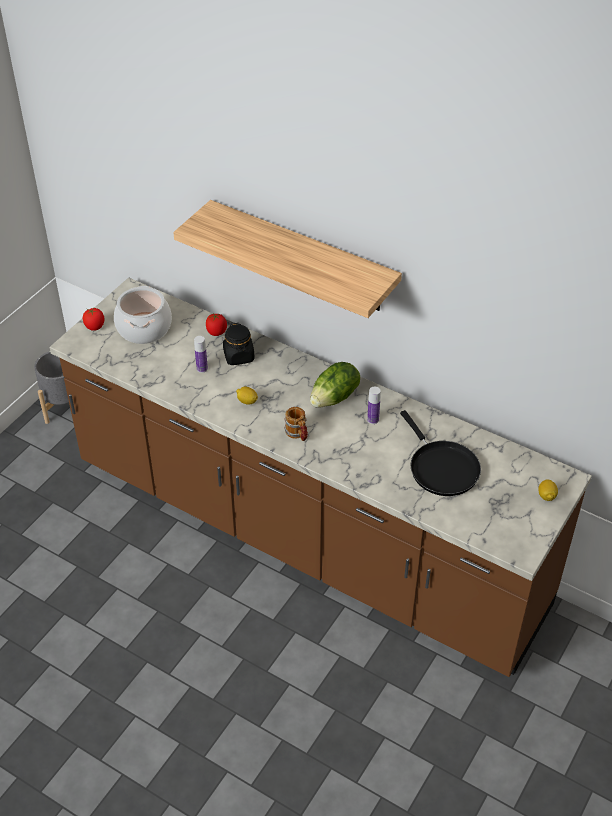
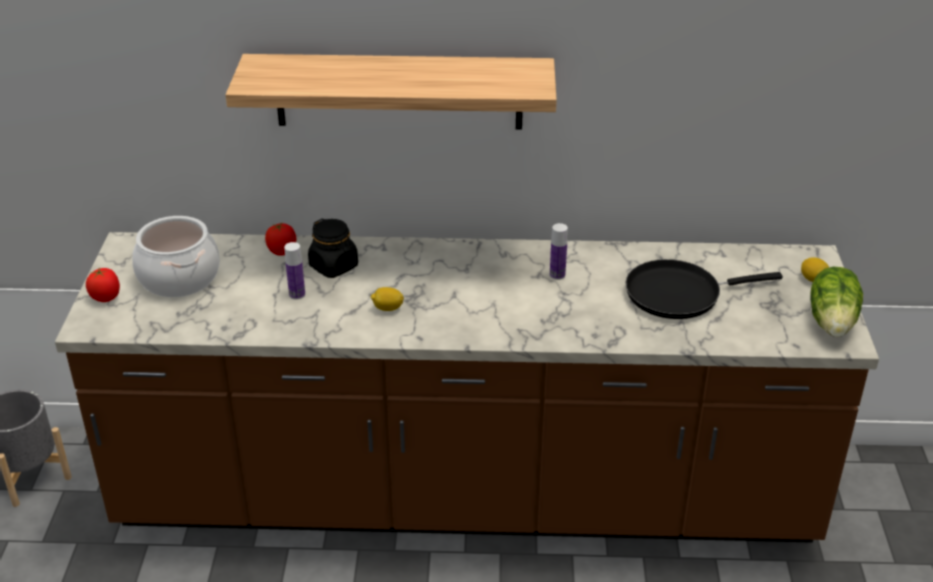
camera: 30 degrees left, 10 degrees down
(297, 434) = (483, 320): mug -> none
(335, 397) = (492, 268): lettuce -> lettuce (833, 321)
(441, 468) = (679, 294): black frying pan -> black frying pan turned 135 degrees clockwise

